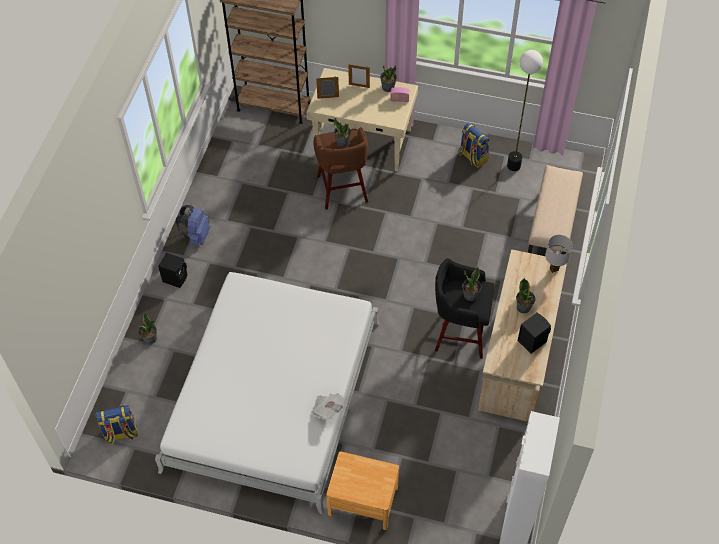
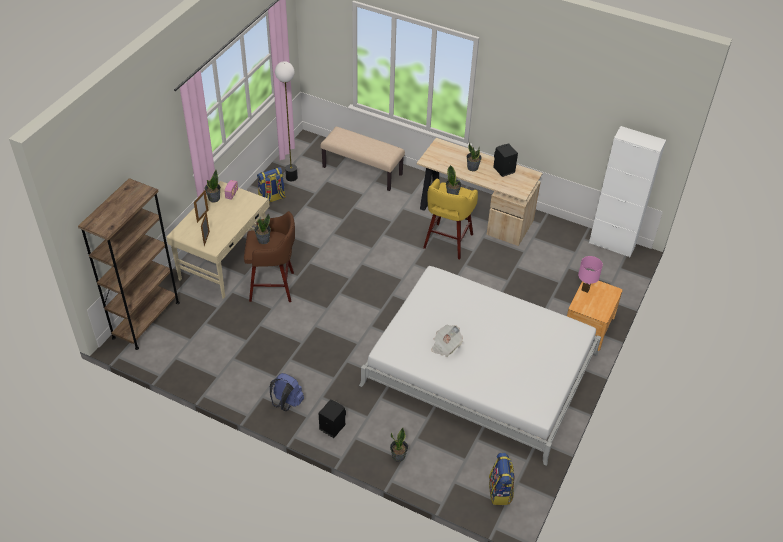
camera: 80 degrees left, 10 degrees down
(328, 409) = (529, 308): newspaper -> newspaper (445, 346)
(374, 467) = (585, 290): none -> pink table lamp
(459, 334) = (447, 242): black stool -> yellow stool
(554, 269) = (442, 145): white table lamp -> none

